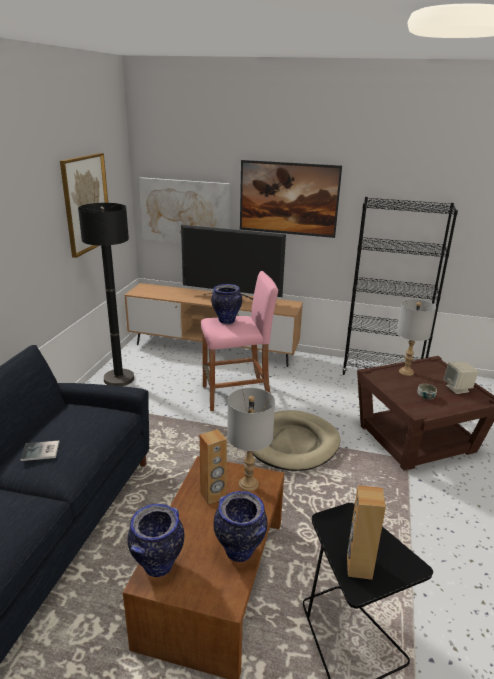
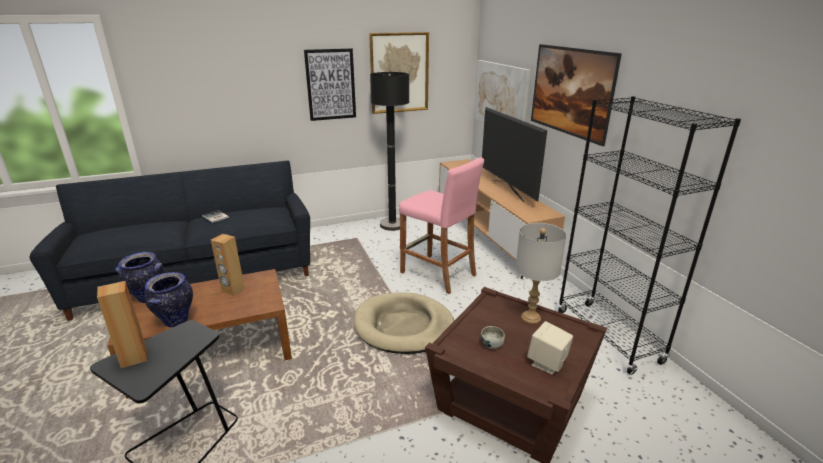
camera: 55 degrees right, 0 degrees up
(36, 232) = (330, 84): none -> picture
(226, 321) = (435, 196): vase -> none
(249, 484) = (256, 299): grey table lamp -> none

